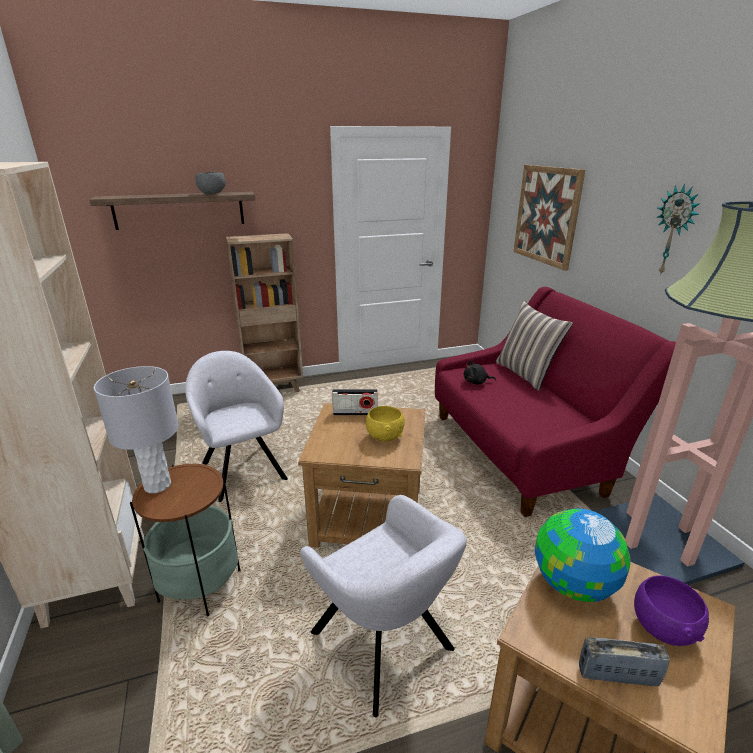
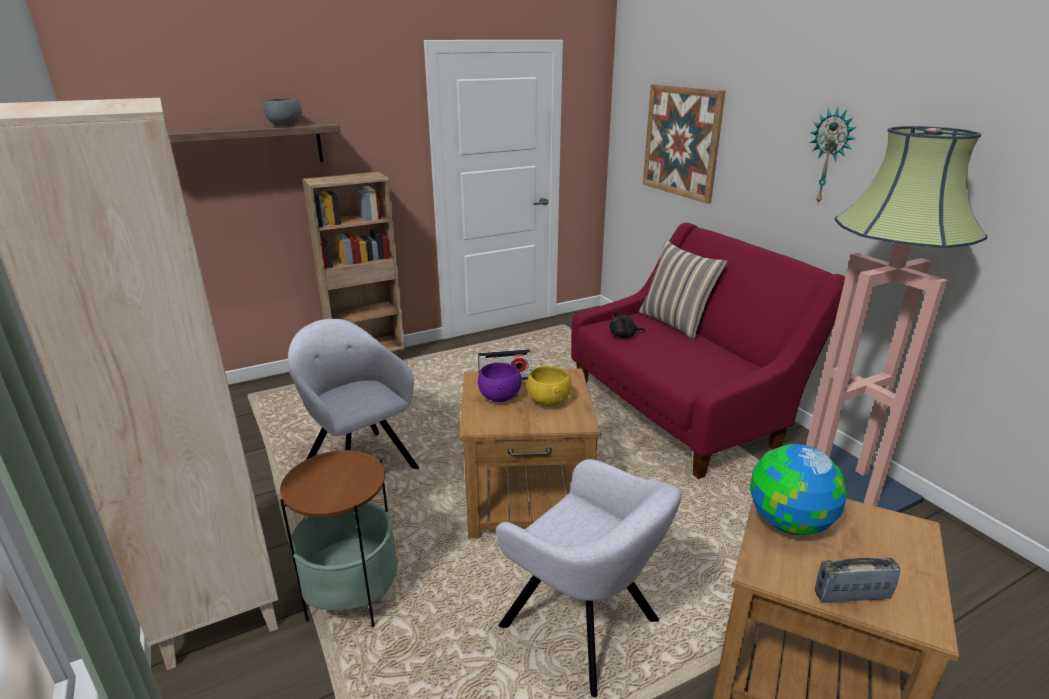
camera: 10 degrees left, 0 degrees up
(157, 485) = (305, 478): grey table lamp -> none
(662, 627) = (880, 549): purple bowl -> purple bowl (500, 397)

